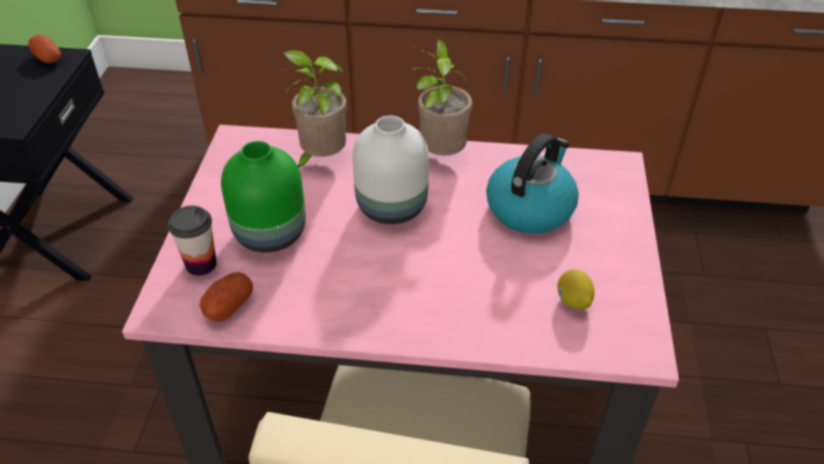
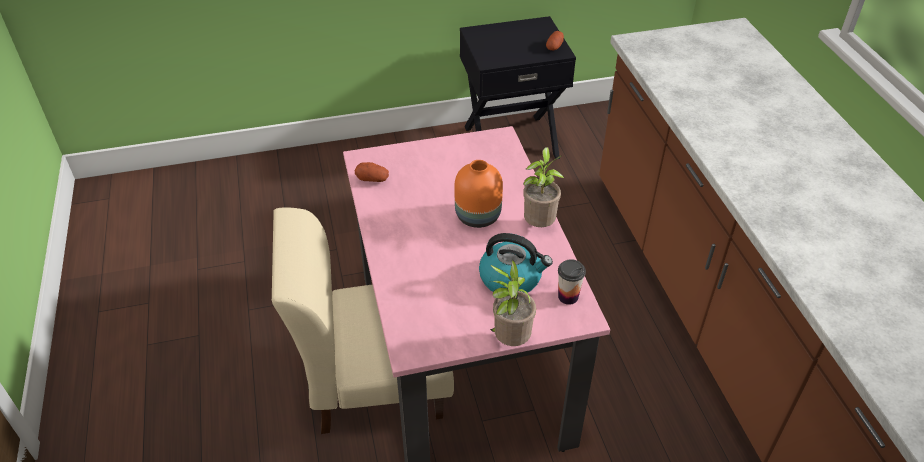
camera: 70 degrees right, 0 degrees up
(201, 264) = (396, 159): cup -> cup (568, 297)
(269, 235) = (429, 176): green vase -> none
(321, 159) = (504, 175): potted plant -> potted plant (509, 340)
(389, 207) = (477, 215): white vase -> orange vase
(573, 302) = (435, 314): lemon -> none

